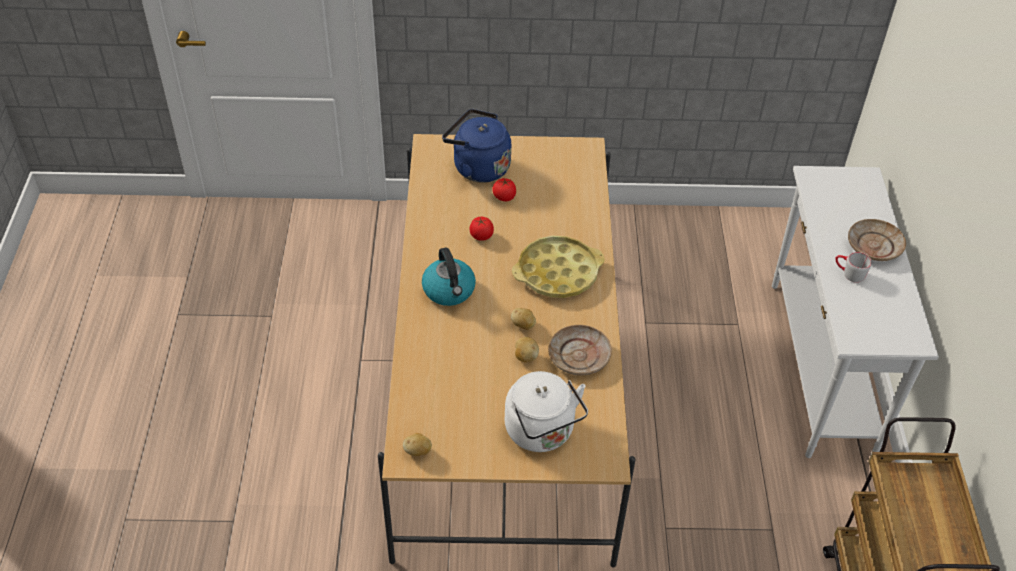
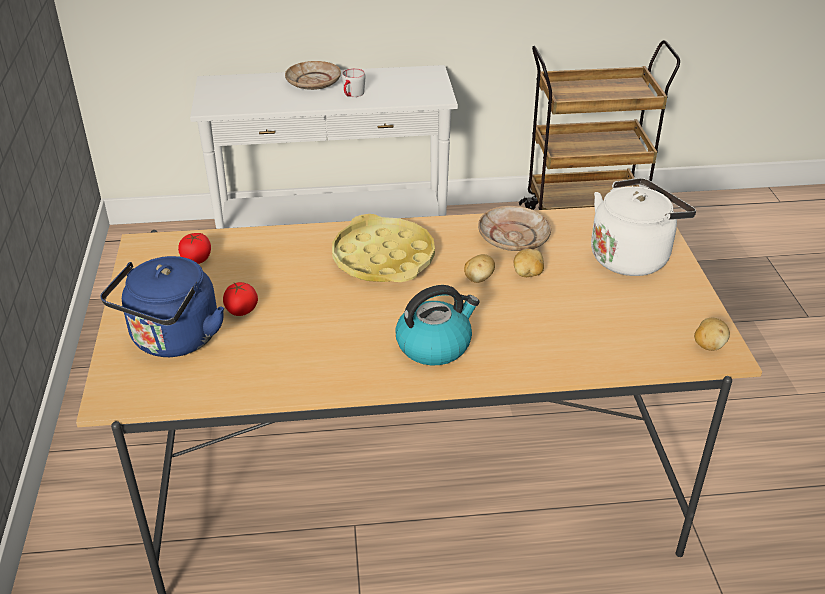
camera: 95 degrees left, 10 degrees down
(481, 235) = (323, 325): tomato -> tomato (196, 259)

